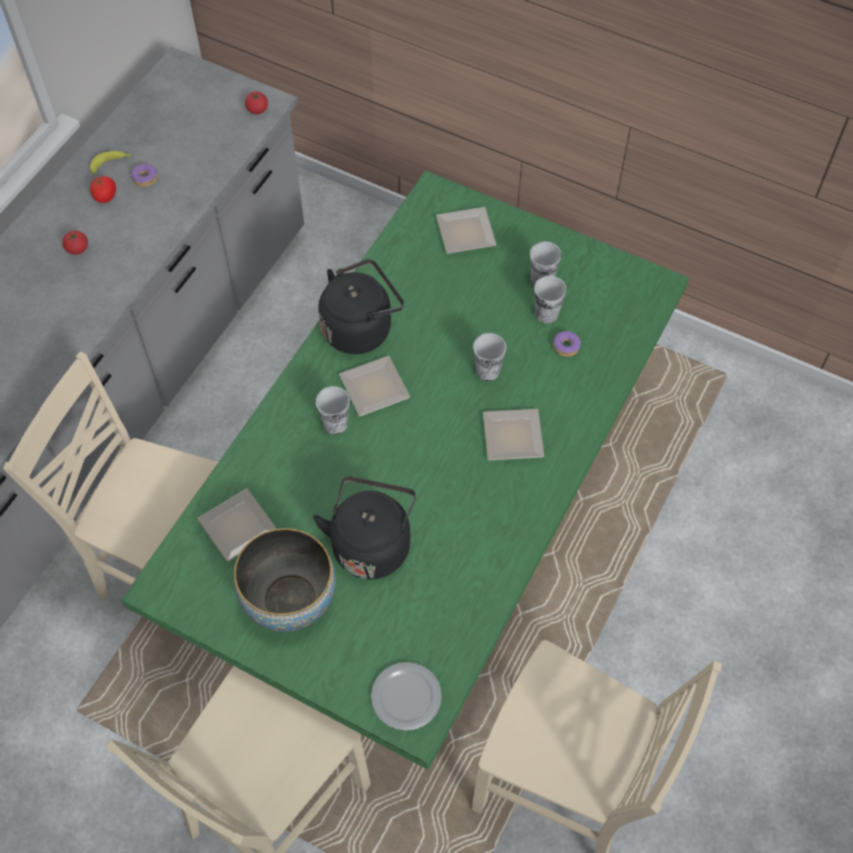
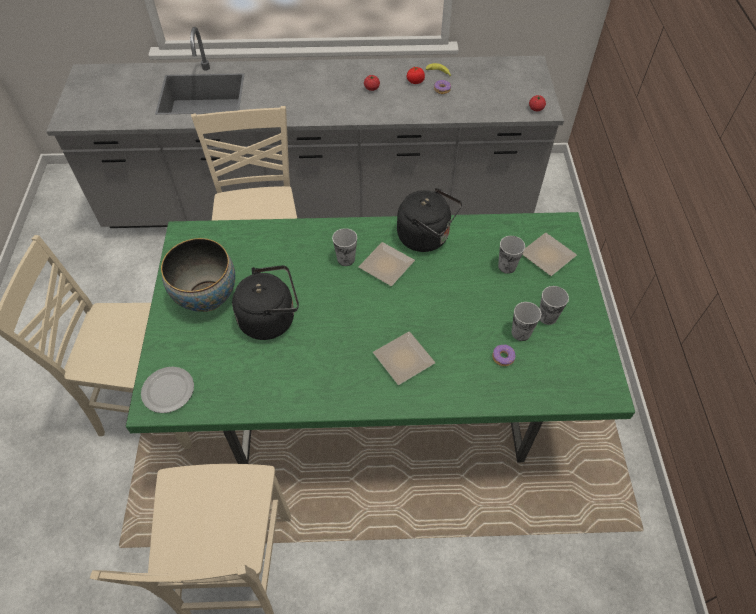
camera: 60 degrees right, 5 degrees down
(238, 524) = (246, 247): plate -> none
(487, 371) = (446, 320): cup -> cup (507, 266)

